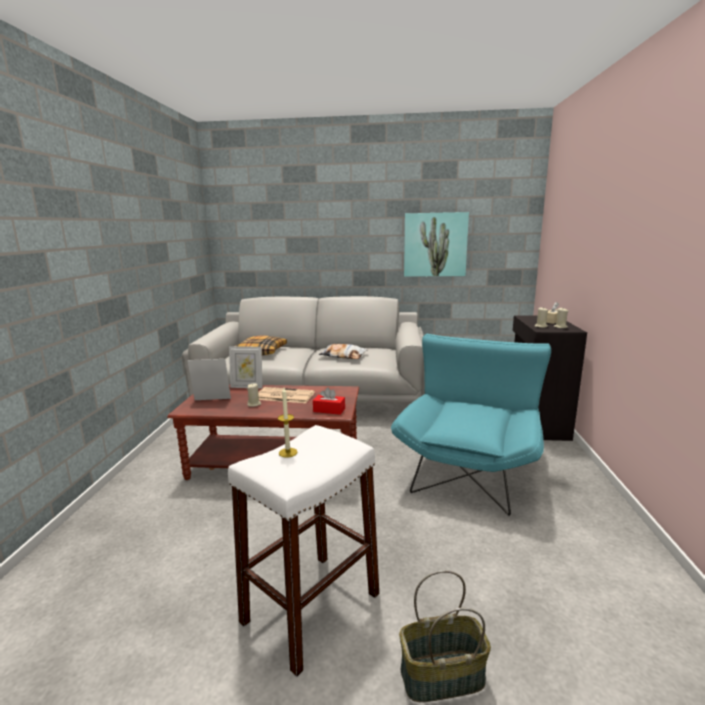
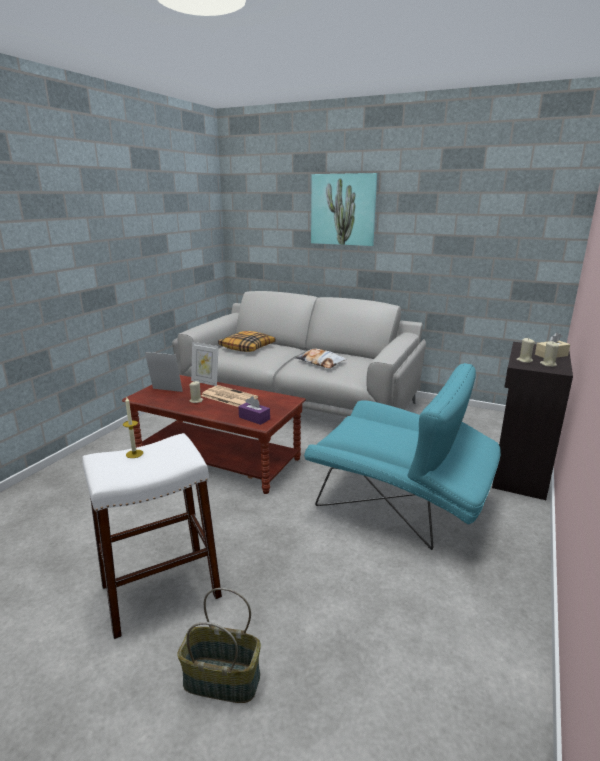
camera: 20 degrees right, 5 degrees up
(329, 410) = (254, 418): red tissue box -> purple tissue box
(435, 244) = (450, 247): picture -> picture (343, 209)
(471, 467) = (401, 503): turquoise armchair -> turquoise armchair turned 75 degrees clockwise

